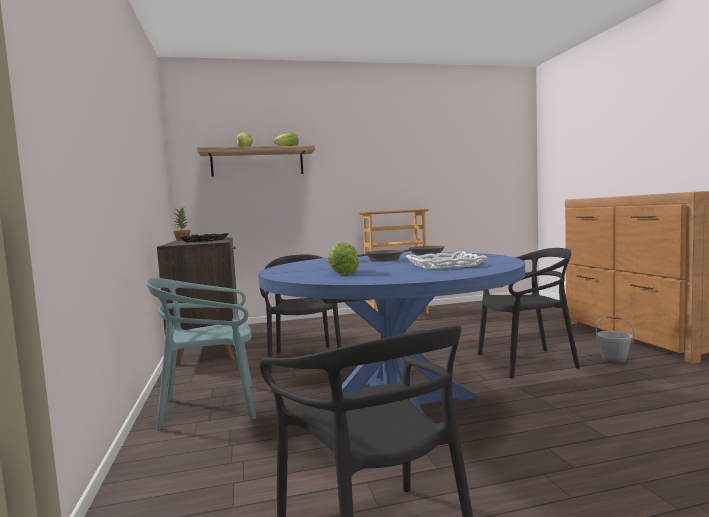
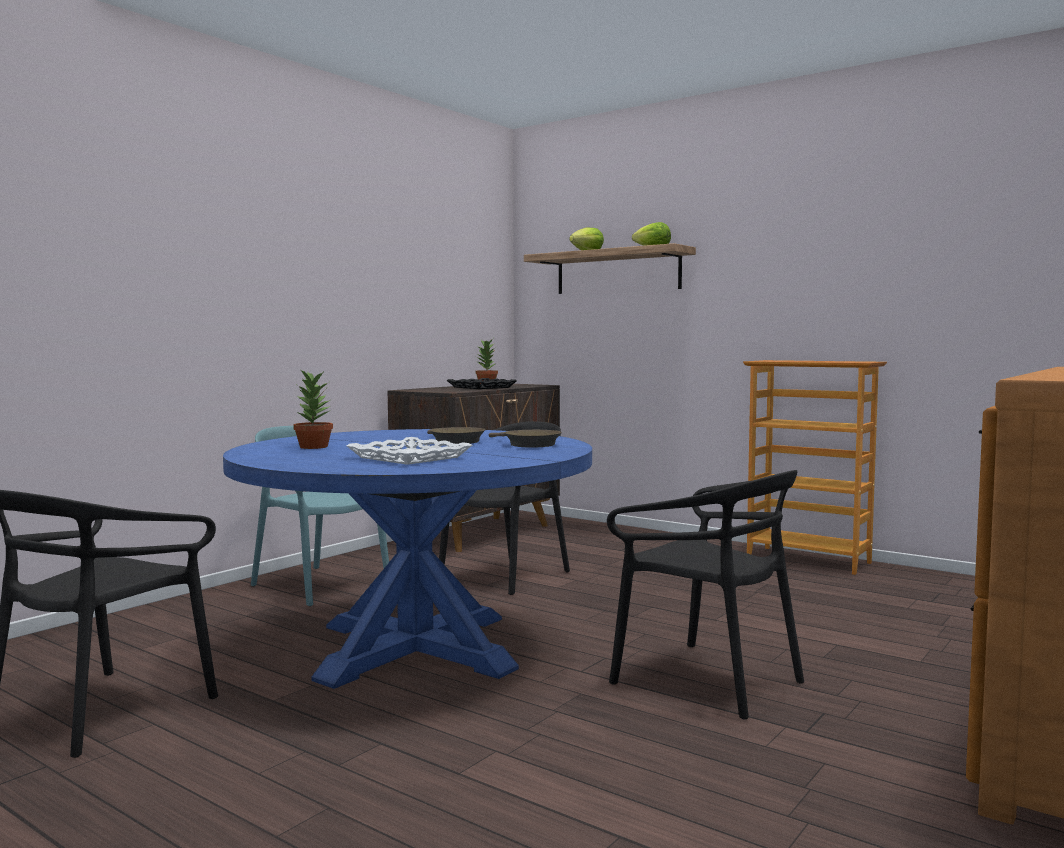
camera: 50 degrees right, 0 degrees up
(342, 273) = (313, 447): lettuce -> potted plant
(613, 360) = (850, 741): grey bucket -> none

